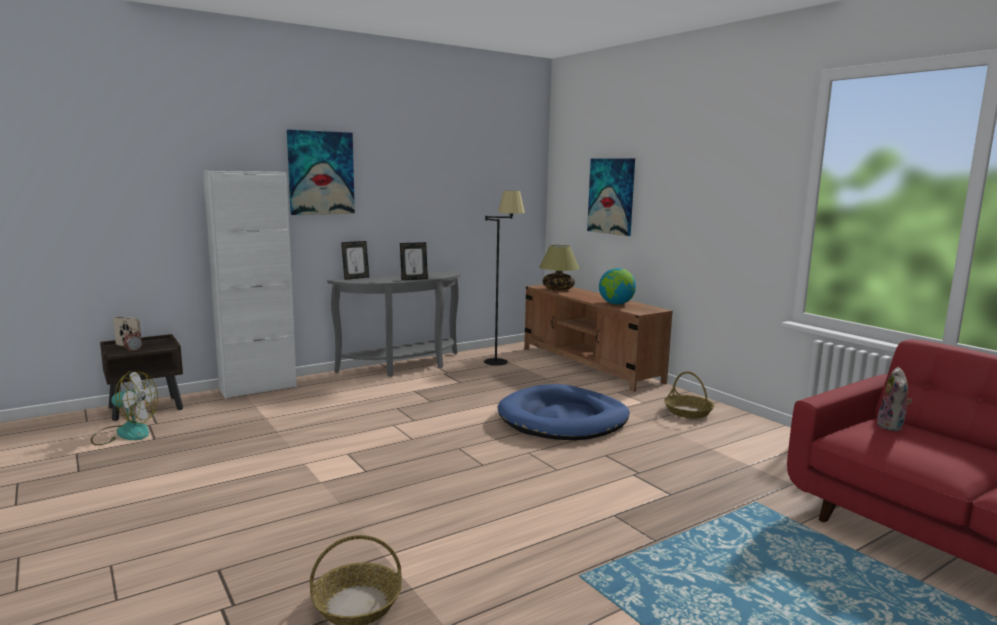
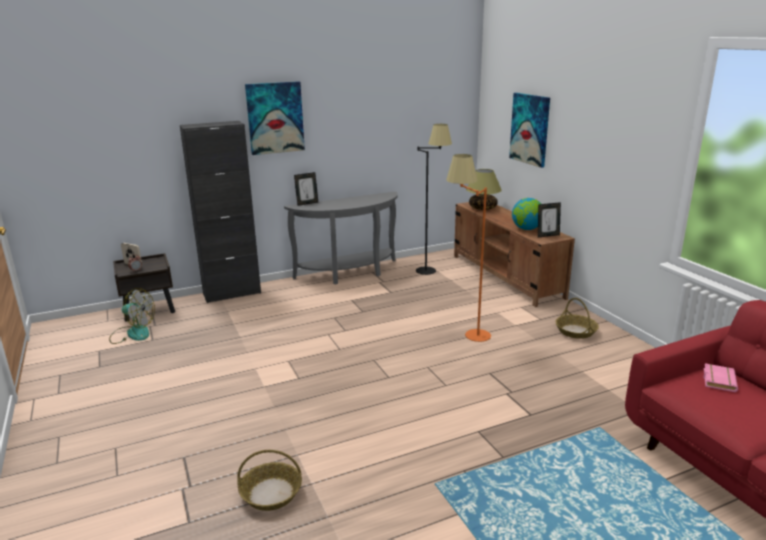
camera: 10 degrees right, 10 degrees up
(258, 388) = (232, 293): white cabinet -> black cabinet
(414, 279) = (354, 205): picture frame -> picture frame (547, 235)
(563, 419) = (466, 334): blue dog bed -> orange floor lamp
(892, 427) = (717, 380): plush toy -> pink book

